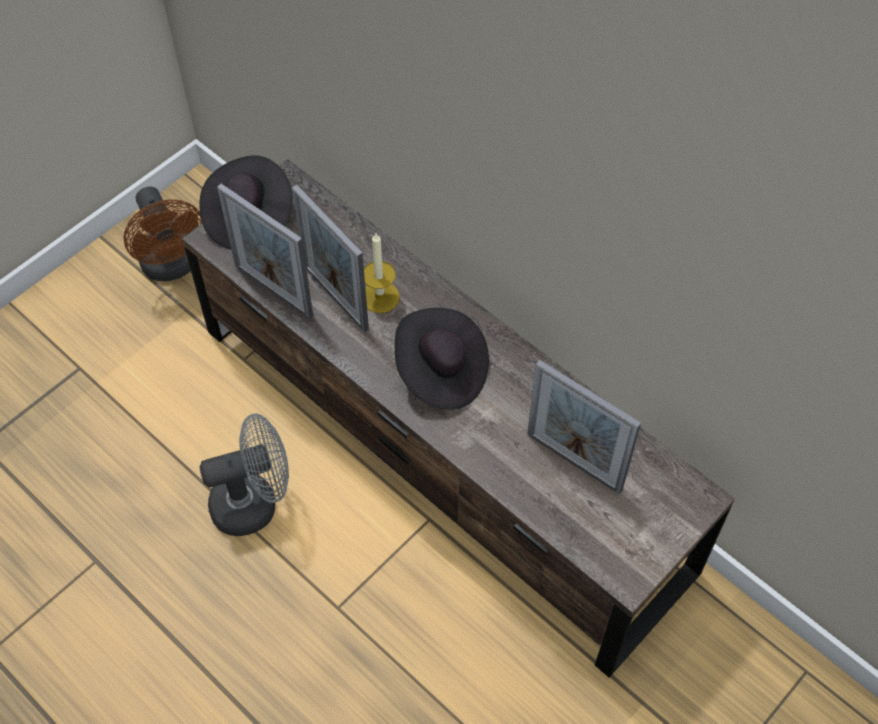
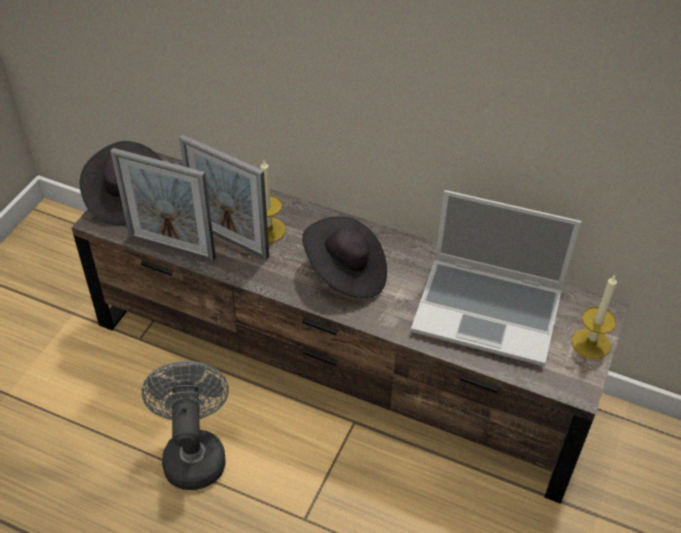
camera: 20 degrees left, 10 degrees down
(173, 266) = (47, 281): brown fan -> none
(254, 502) = (193, 453): grey fan -> grey fan turned 60 degrees counterclockwise
(574, 462) = (489, 312): picture frame -> laptop
(667, 531) = (590, 343): none -> candle

